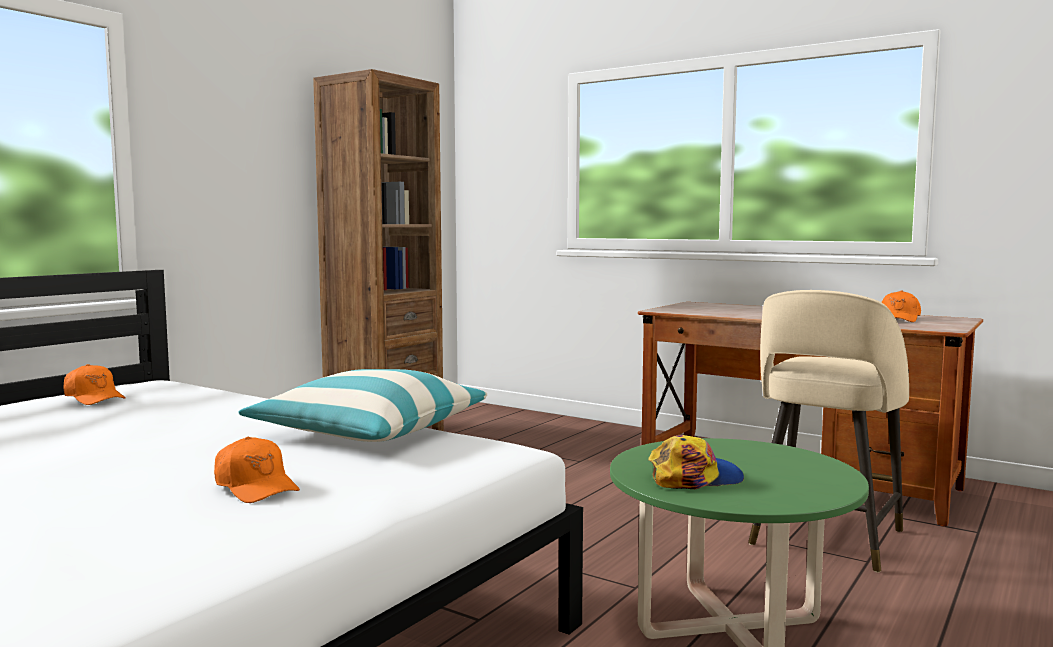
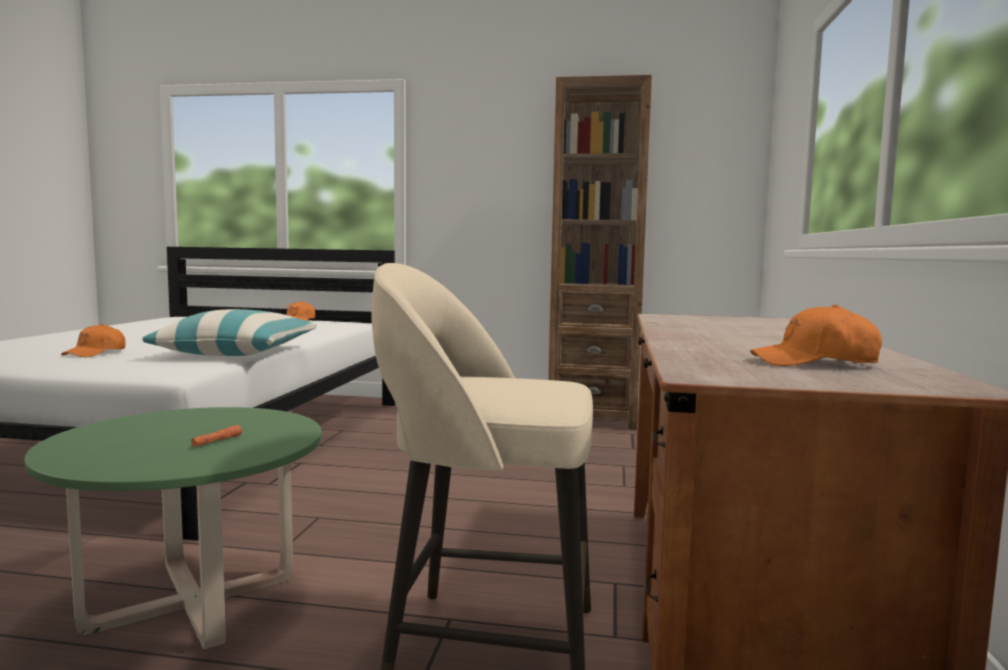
camera: 65 degrees right, 0 degrees up
(694, 477) = (157, 427): cap -> none
(756, 462) = (217, 441): none -> orange flashlight

